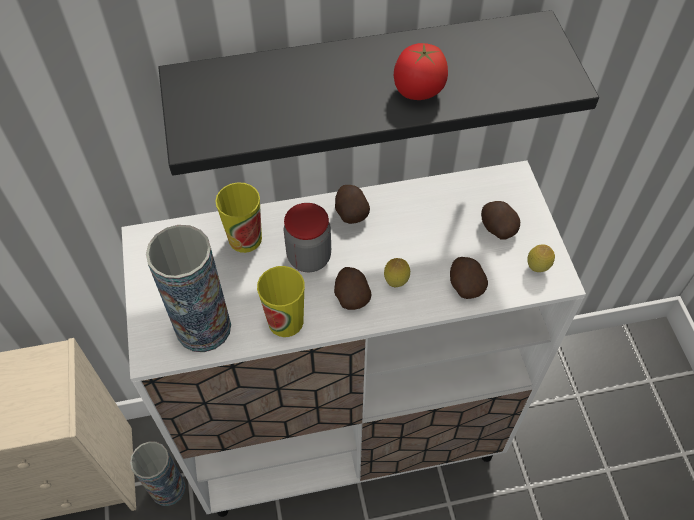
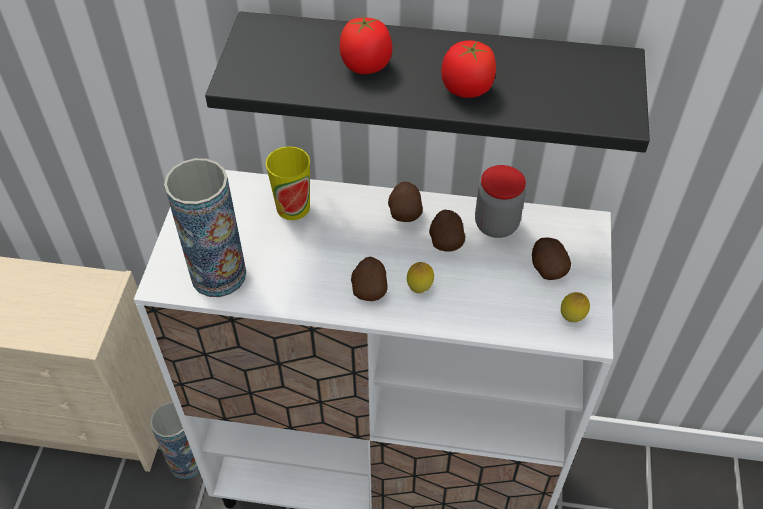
camera: 20 degrees right, 5 degrees down
(285, 321) = (296, 292): cup -> none
(309, 257) = (345, 241): jar -> jar (496, 224)
(313, 92) = (366, 66): none -> tomato
(465, 285) = (488, 312): potato -> potato (445, 240)

